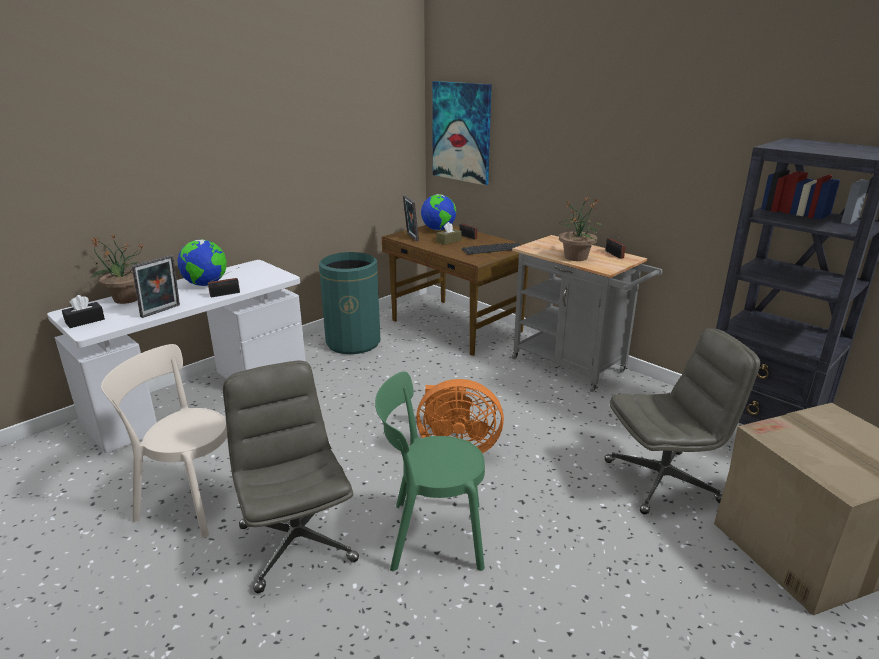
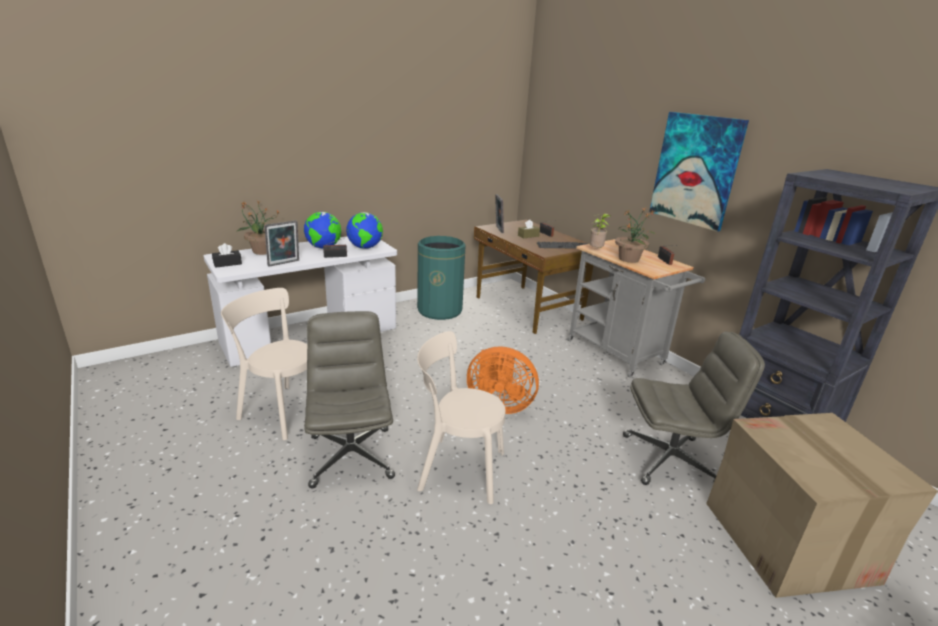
camera: 10 degrees right, 0 degrees up
(431, 535) = (457, 469): green chair -> beige chair
(438, 229) = (523, 226): globe -> globe (365, 248)
(461, 132) = (552, 145): picture -> picture (695, 170)
(536, 251) = (596, 250): none -> potted plant

